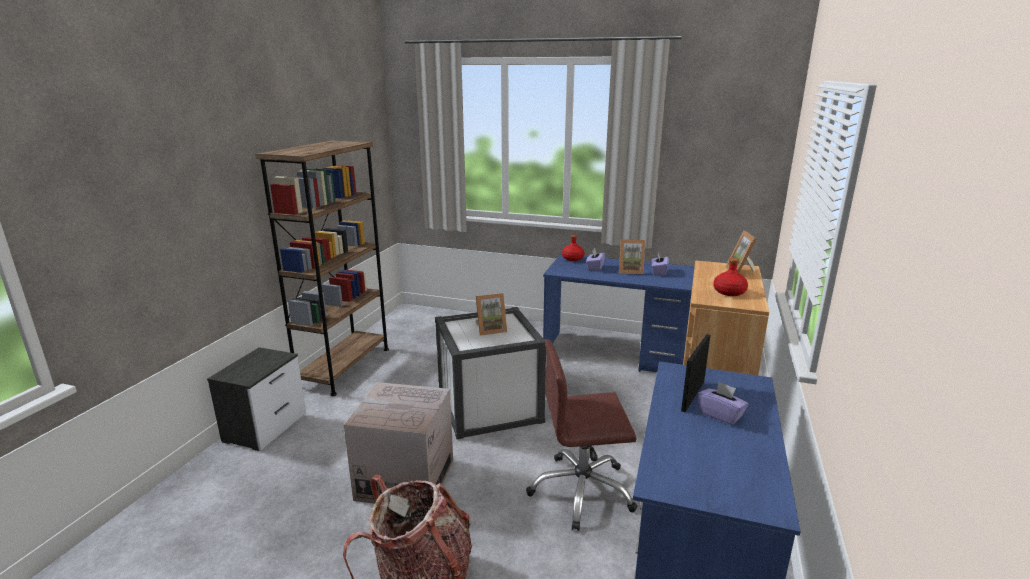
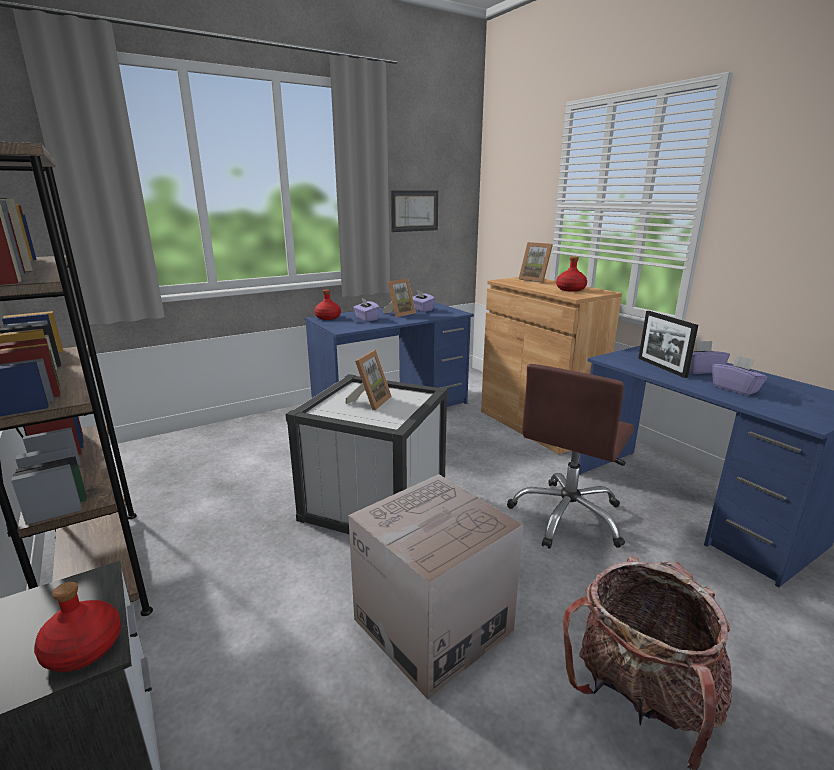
camera: 50 degrees left, 0 degrees up
(248, 375) = (84, 648): none -> red bottle
(693, 439) = (735, 388): none -> purple tissue box
(697, 174) = (414, 211): none -> picture

